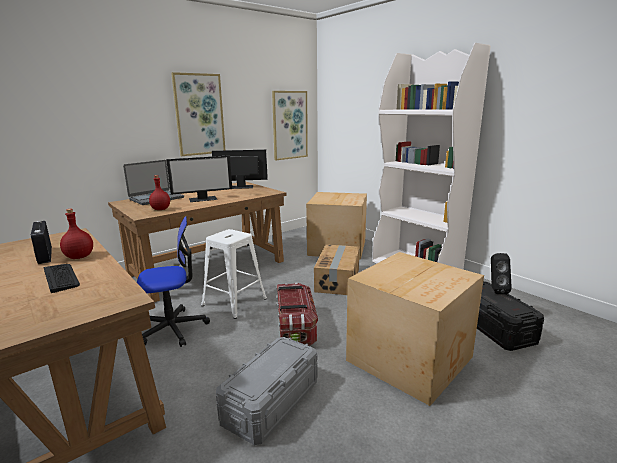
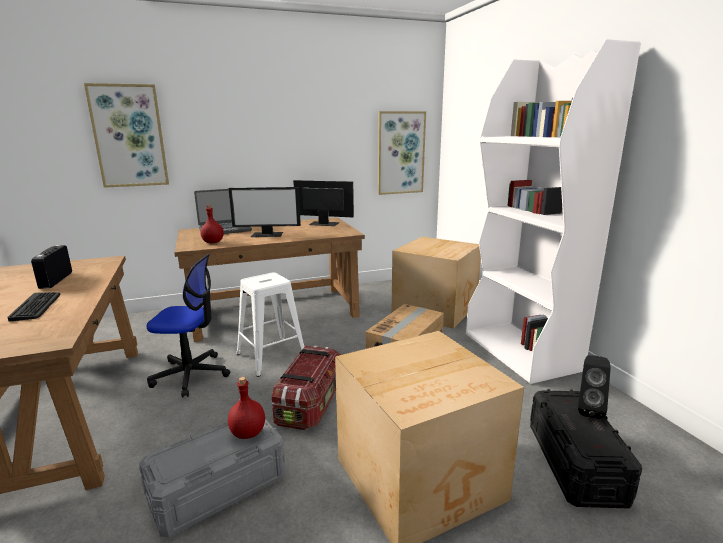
camera: 20 degrees right, 0 degrees up
(79, 257) = (78, 286): red bottle -> red bottle (247, 433)
(199, 114) = (285, 139): picture -> picture (129, 136)

